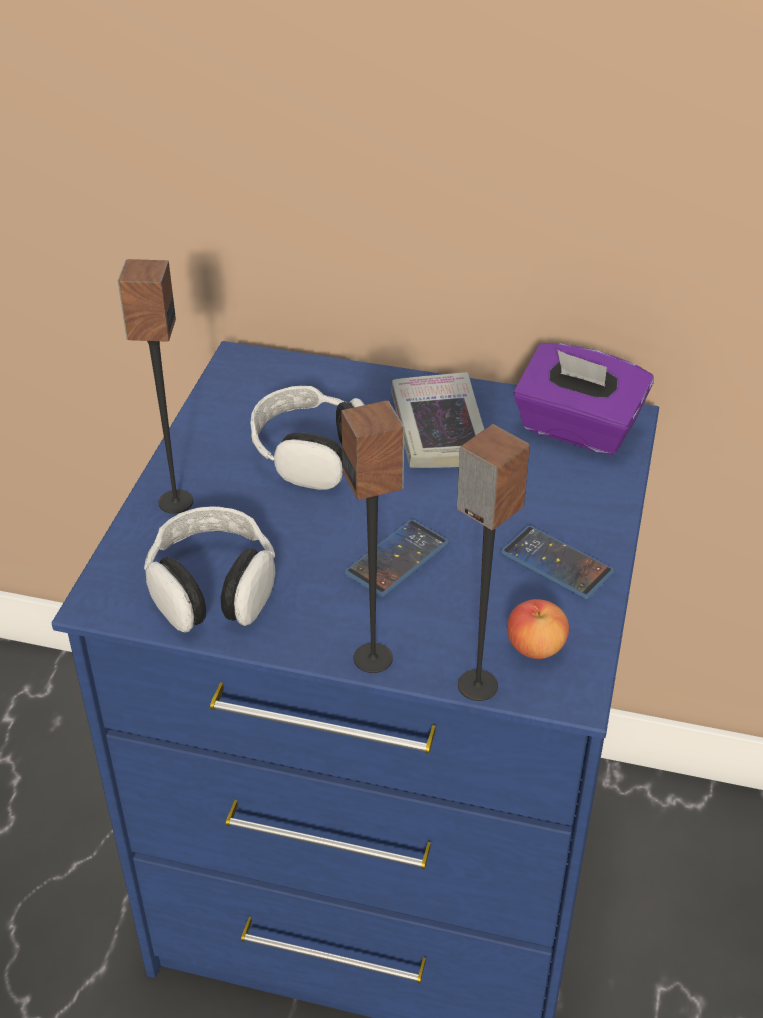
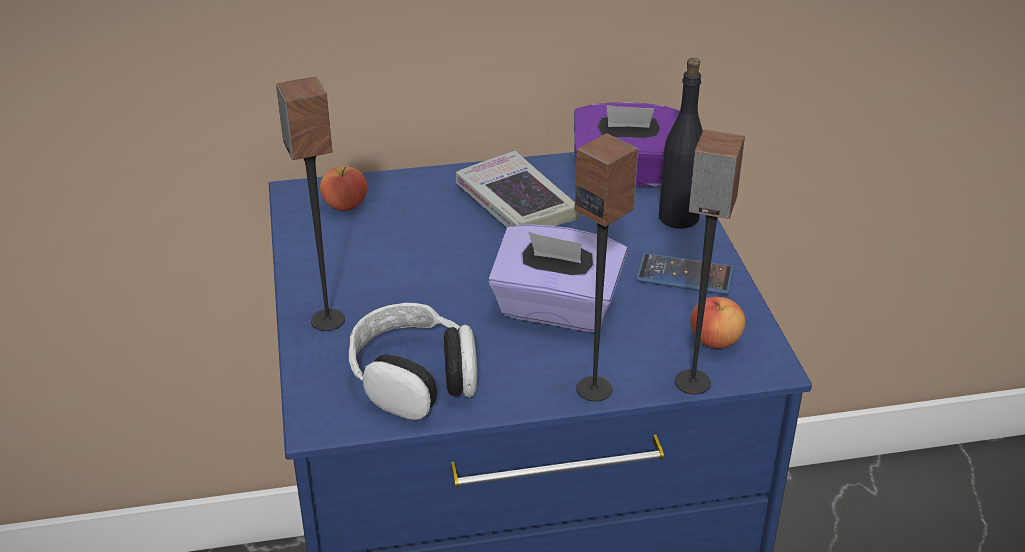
camera: 25 degrees left, 5 degrees down
(273, 385) = (345, 205): none -> apple
(313, 454) = (422, 249): headphones -> none
(397, 559) = (556, 309): phone -> purple tissue box
(598, 496) = (679, 218): none -> black bottle

